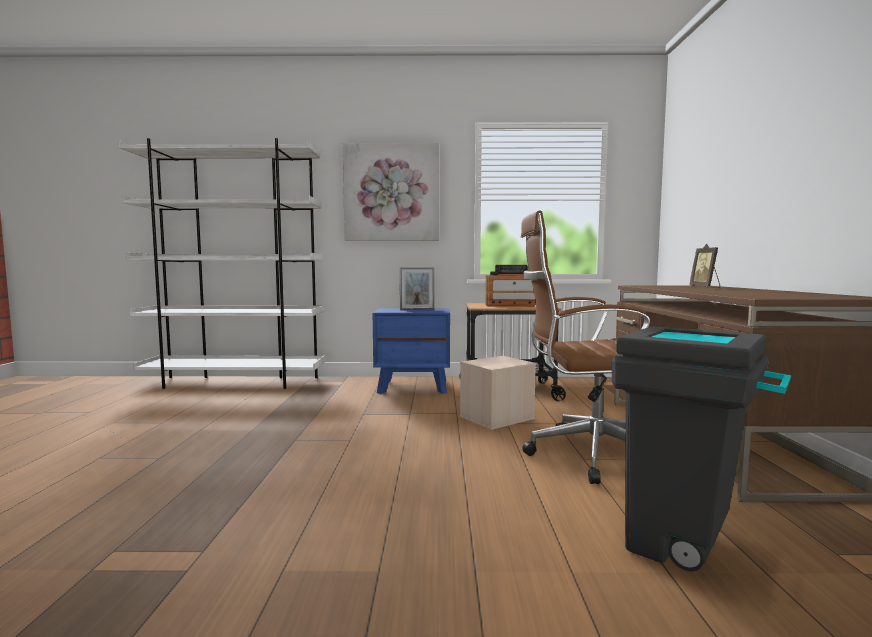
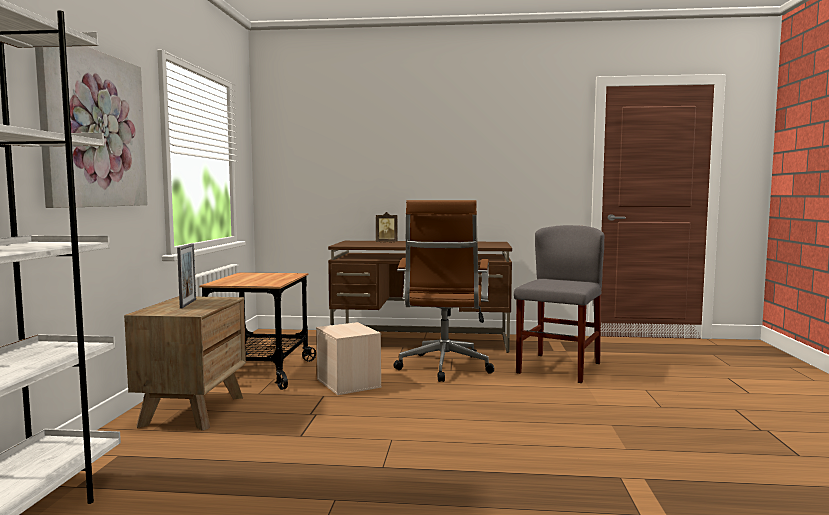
camera: 85 degrees left, 0 degrees up
(413, 387) = (193, 410): blue nightstand -> brown nightstand
(513, 305) = (258, 278): radio -> none
(686, 549) = (559, 368): grey trash can -> grey chair

